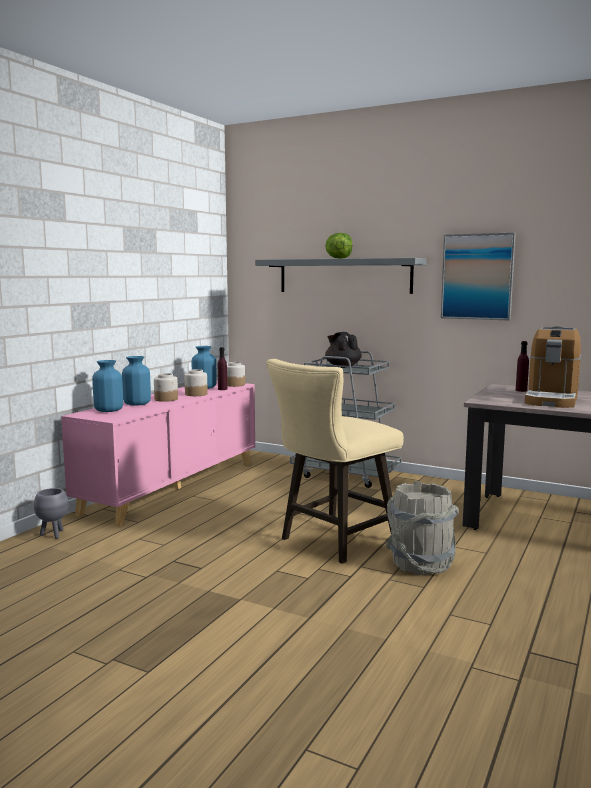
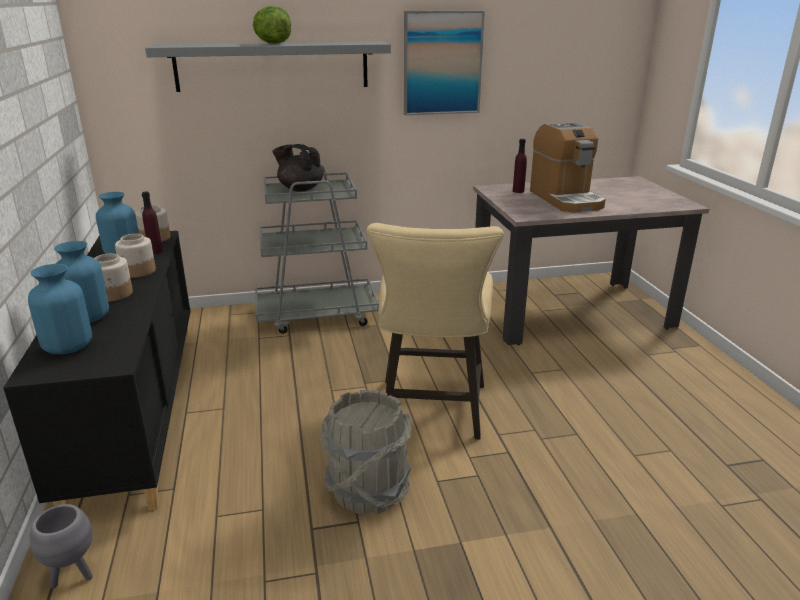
camera: 40 degrees left, 15 degrees up
(173, 487) = (137, 408): pink cabinet -> black cabinet
(420, 563) = (537, 406): grey bucket -> grey bucket (368, 490)

